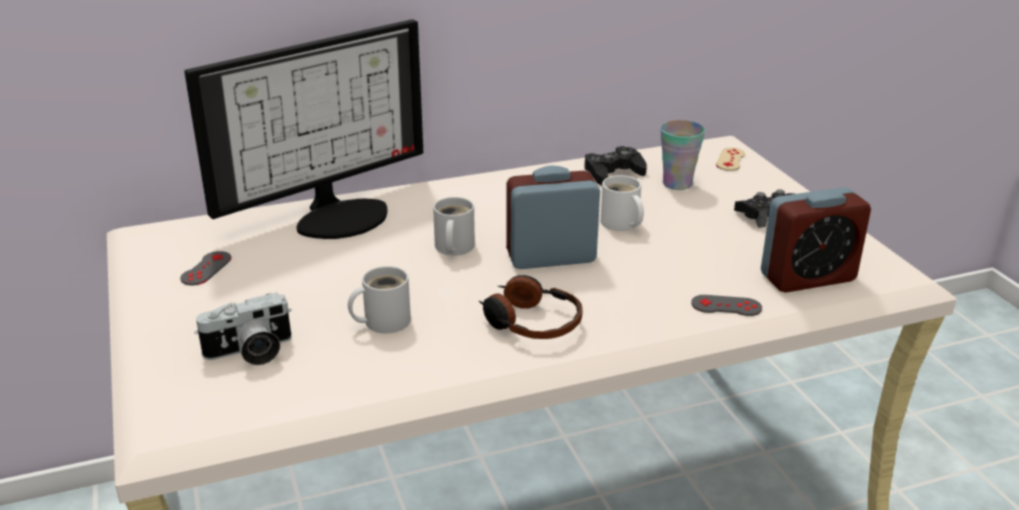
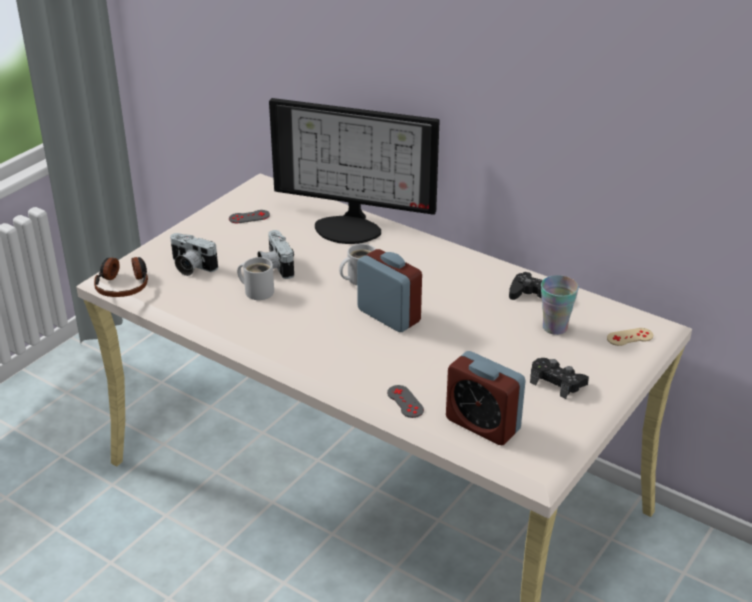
camera: 55 degrees right, 5 degrees up
(347, 291) = (274, 267): none -> camera
(530, 322) = (307, 337): headphones -> headphones (123, 285)
(620, 224) = (464, 325): white mug -> none

